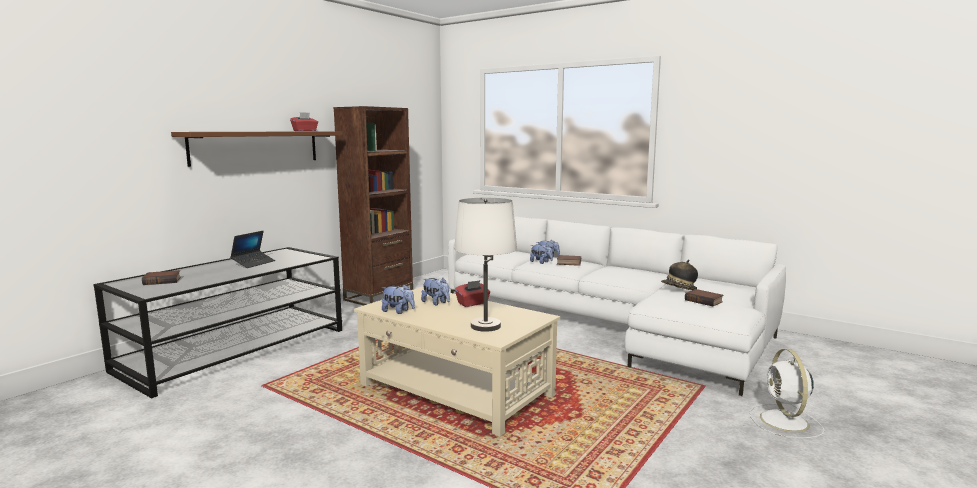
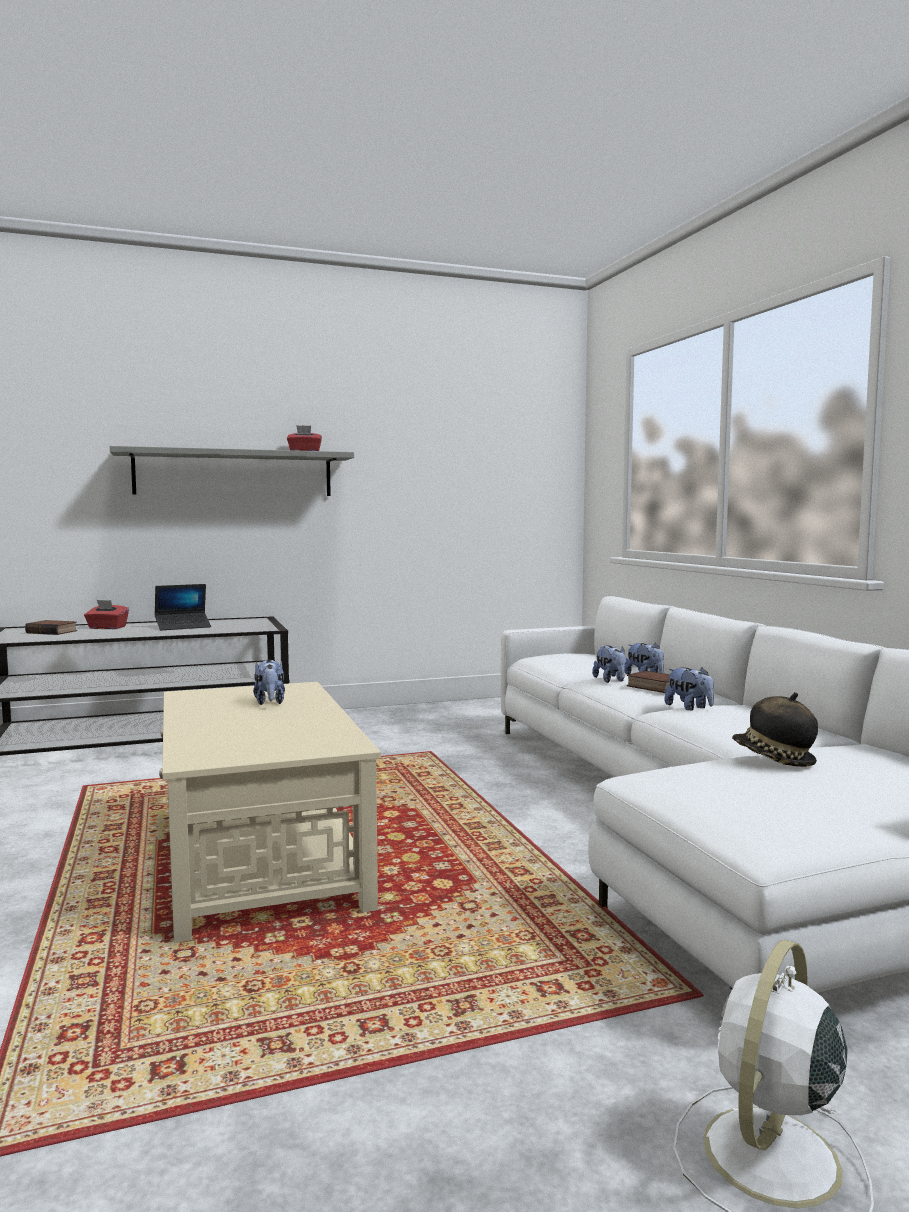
camera: 35 degrees right, 5 degrees down
(256, 147) = (234, 473): brown shelf -> grey shelf
(379, 297) = (416, 712): brown bookcase -> none
(398, 311) = (195, 703): plush toy -> plush toy (689, 708)
(472, 303) = (312, 711): red tissue box -> red tissue box (107, 628)
(486, 326) = (234, 742): white table lamp -> none
(704, 301) = (772, 790): book -> none

